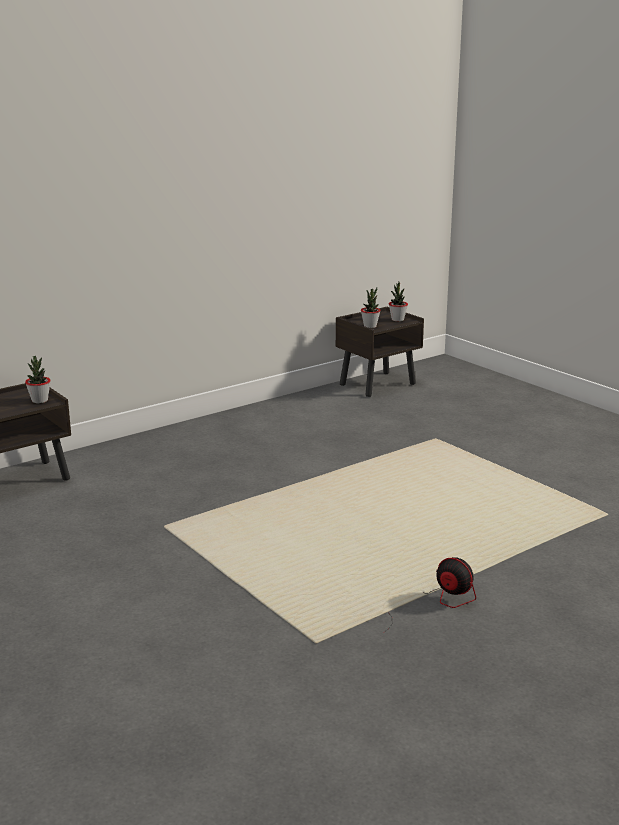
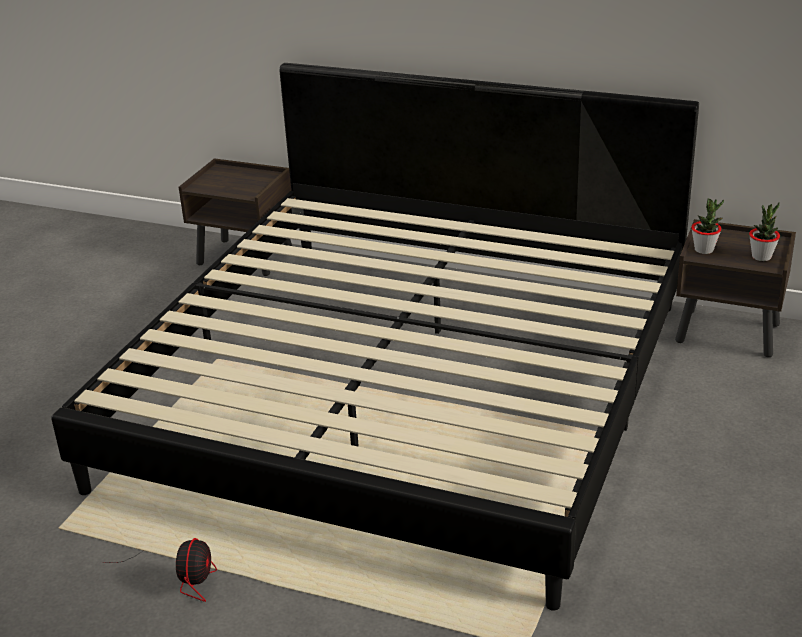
camera: 60 degrees right, 10 degrees up
(40, 401) = (249, 189): potted plant -> none
(309, 476) = (405, 390): none -> bed

